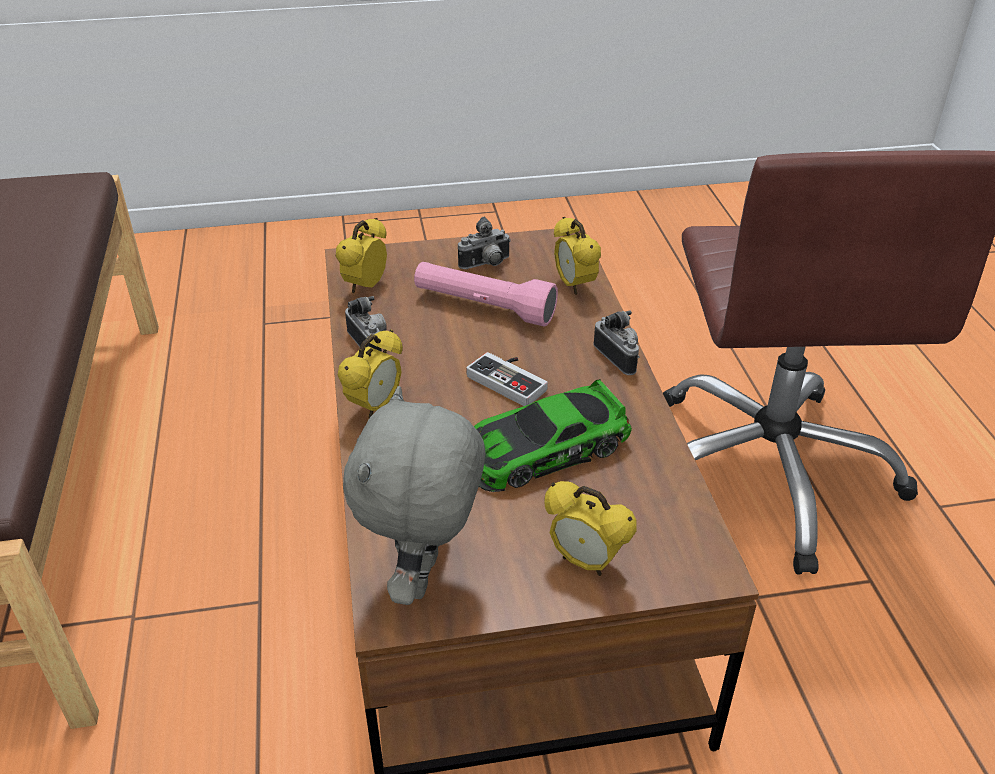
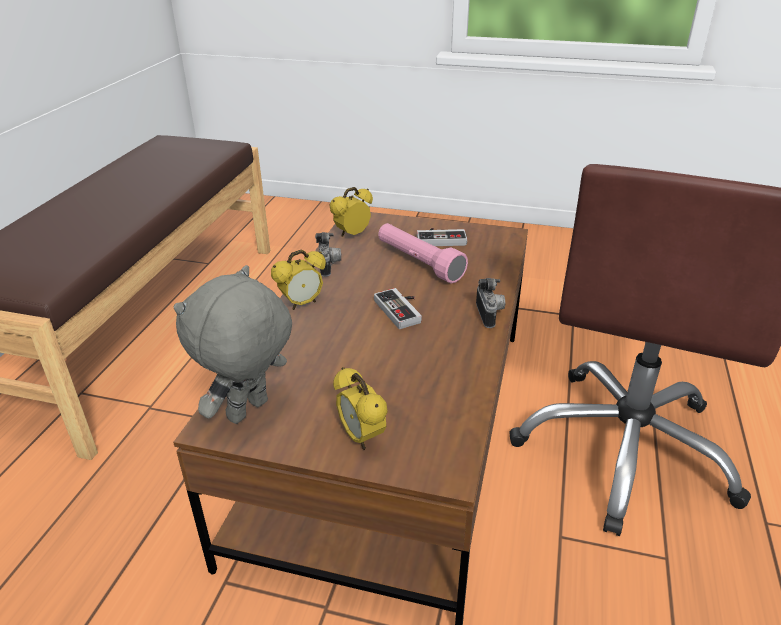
camera: 25 degrees right, 5 degrees down
(486, 265) = (441, 238): camera -> game controller
(544, 449) = (390, 358): toy car -> none
(574, 286) = (492, 264): alarm clock -> none

